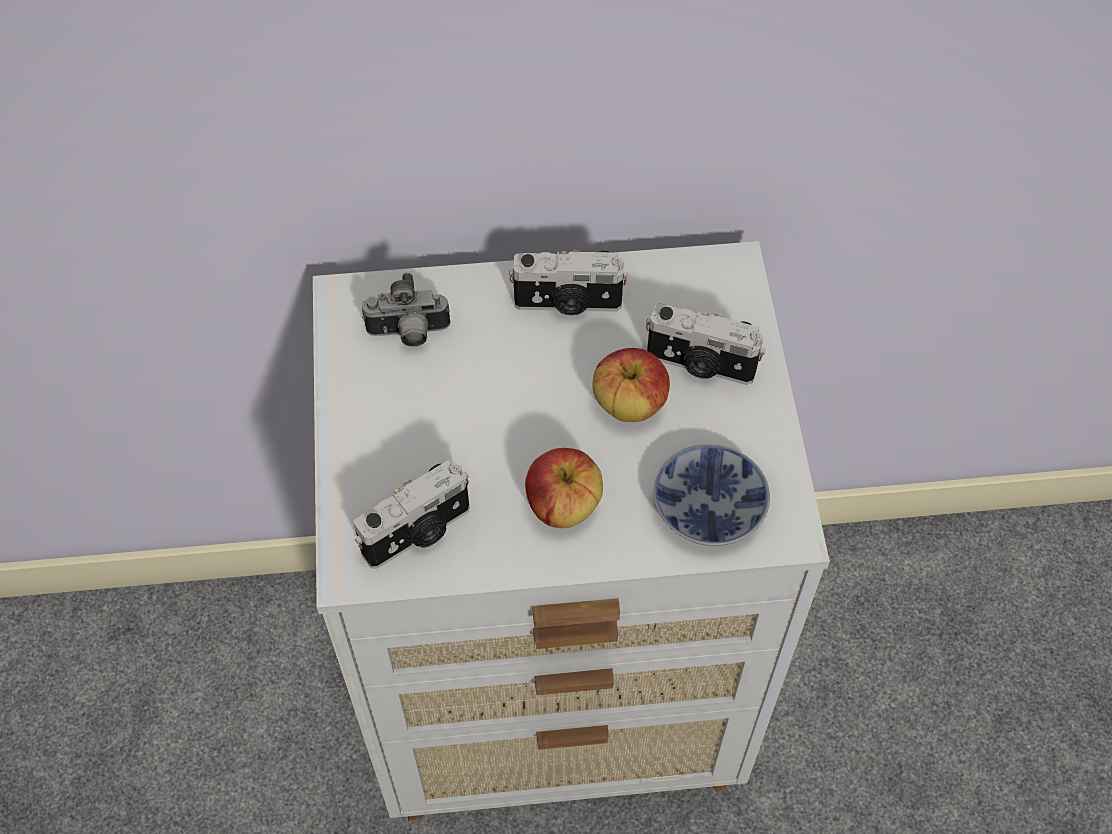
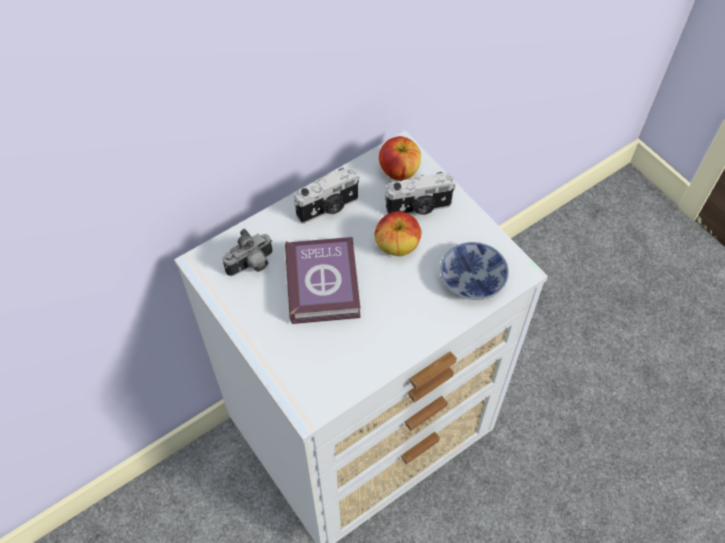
camera: 30 degrees left, 0 degrees up
(418, 533) = (332, 370): camera -> none
(490, 406) = (324, 282): none -> book
(563, 506) = (398, 316): apple -> apple (399, 171)

